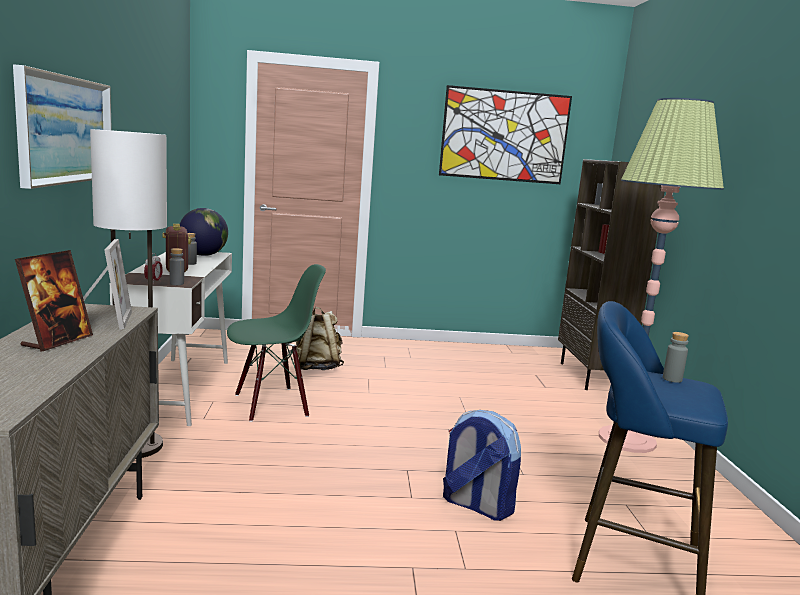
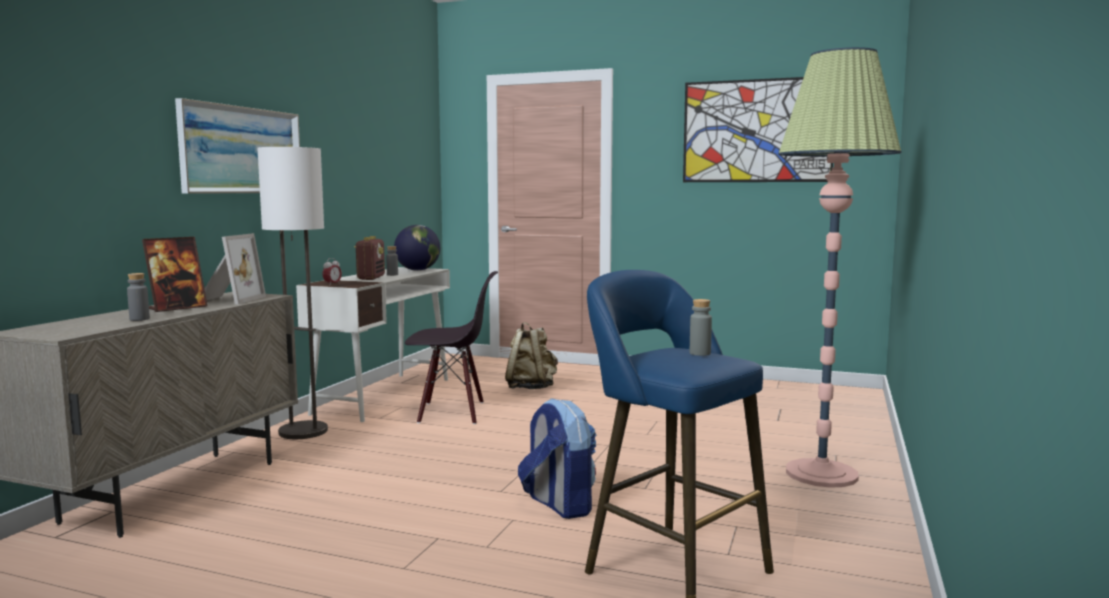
camera: 25 degrees right, 5 degrees down
(176, 283) = (349, 285): grey bottle -> grey bottle (139, 319)
(271, 404) = (451, 412): green chair -> black chair
(591, 377) = (855, 415): brown bookcase -> none

